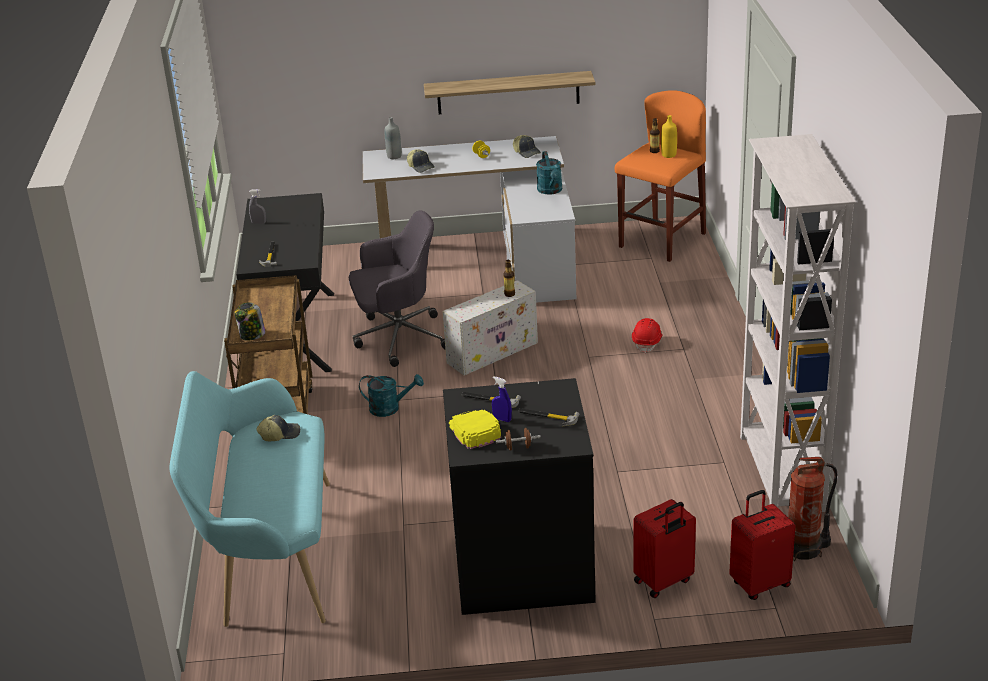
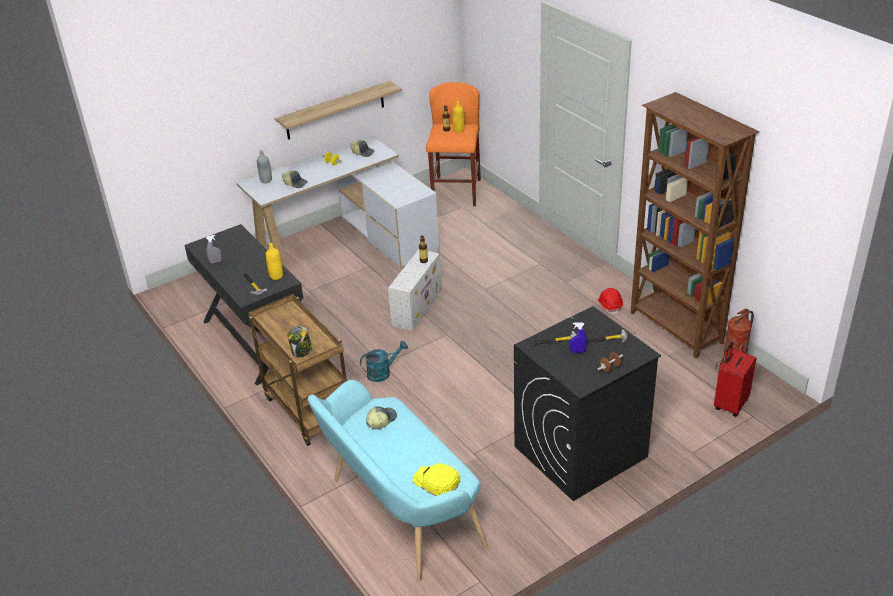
camera: 30 degrees left, 5 degrees up
(301, 254) = (276, 276): none -> yellow bottle
(398, 338) = (338, 318): grey office chair -> none
(473, 431) = (568, 367): yellow cap -> yellow cap (436, 482)
(551, 191) = (399, 177): turquoise watering can -> none
(647, 342) = (513, 267): red hard hat -> red hard hat (609, 306)
(664, 582) = (675, 426): red suitcase -> none
(780, 474) = (676, 328): white bookcase -> brown bookcase

